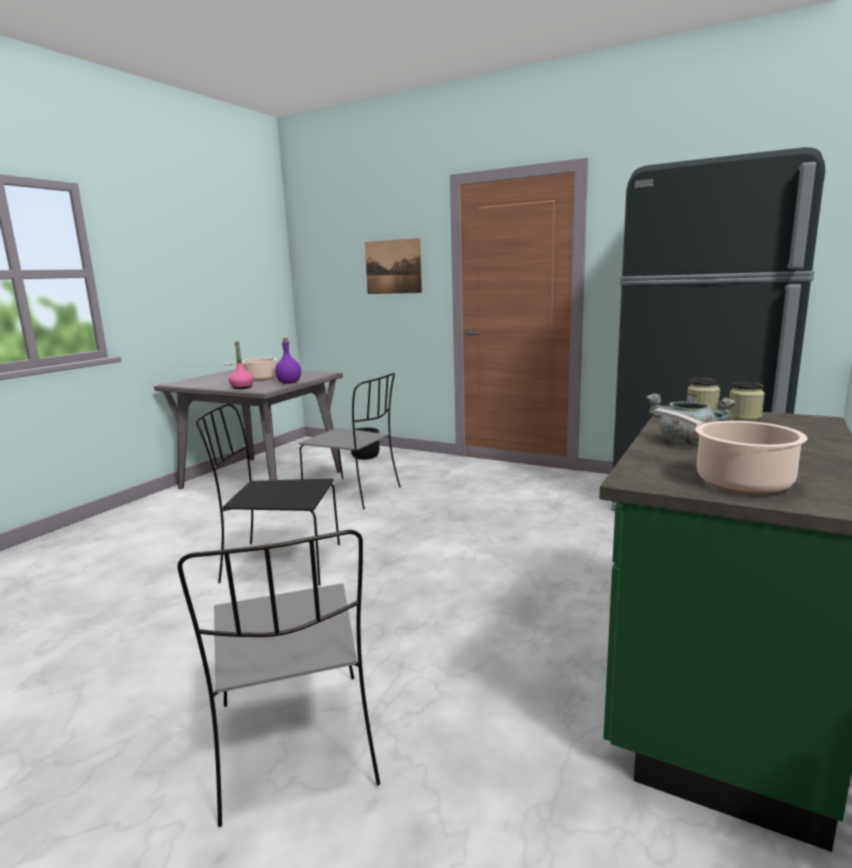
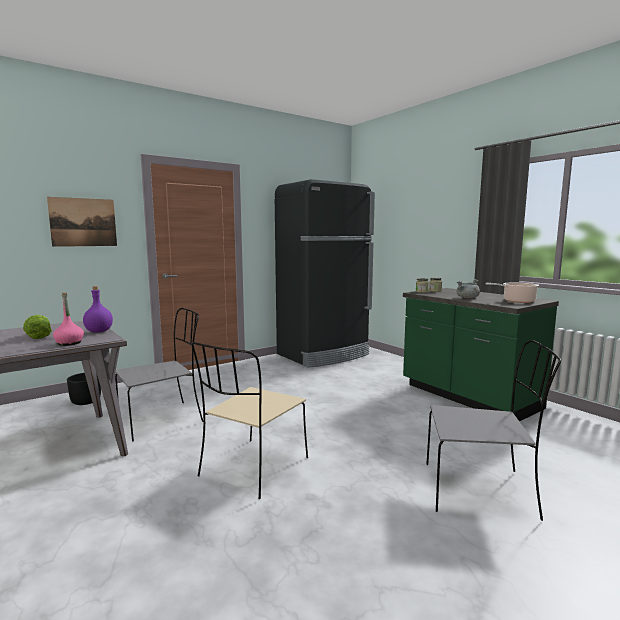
camera: 65 degrees left, 5 degrees down
(259, 379) = (39, 337): cooking pot -> lettuce
(279, 563) = (253, 468): black chair -> beige chair

